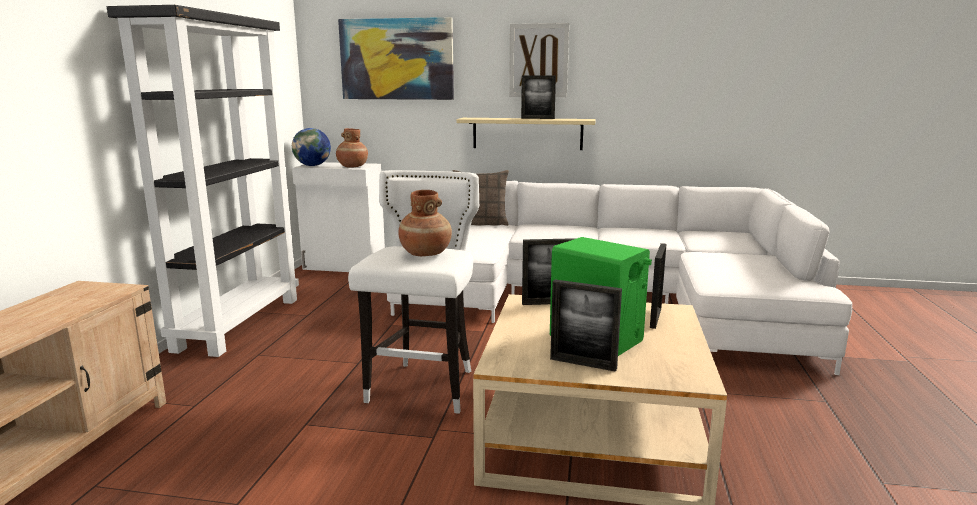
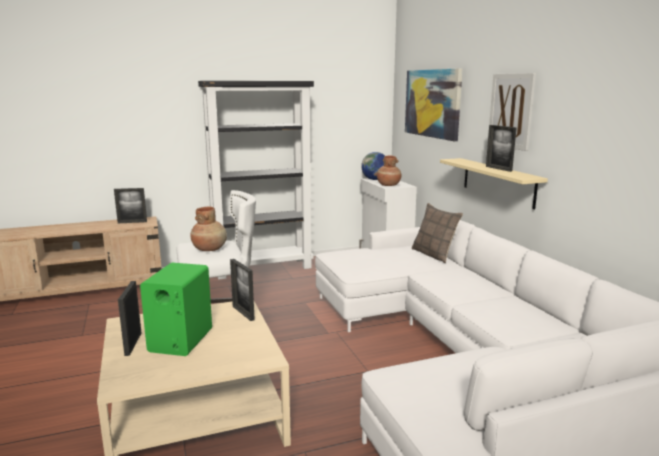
camera: 60 degrees right, 0 degrees up
(655, 318) = (241, 354): picture frame -> picture frame (132, 222)

